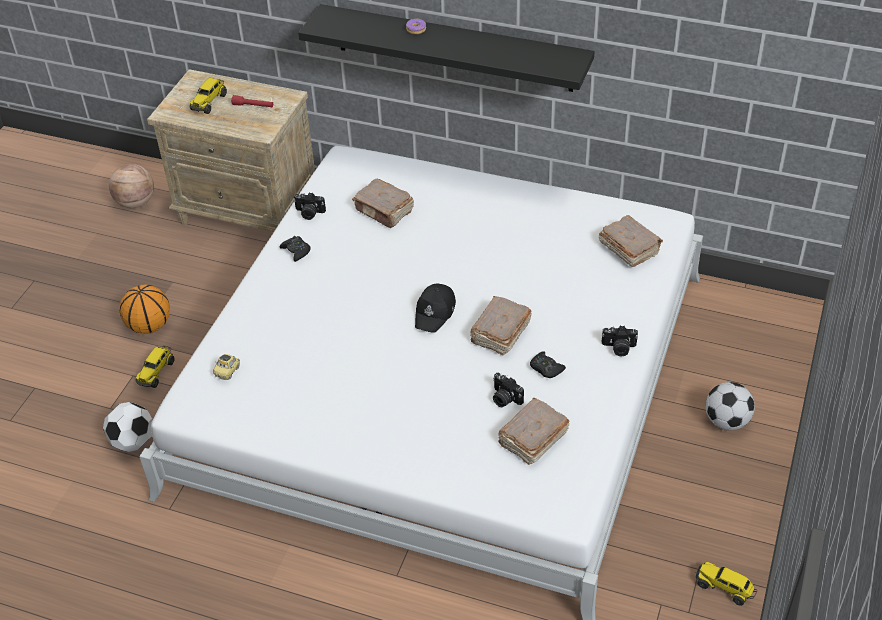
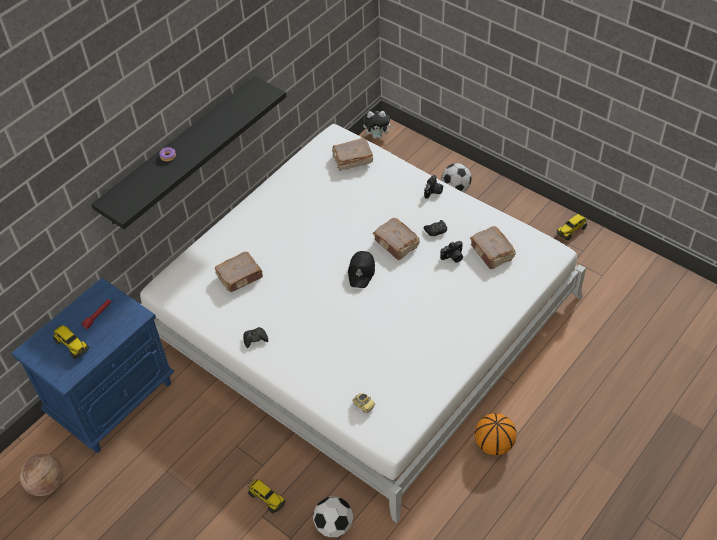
camera: 70 degrees left, 5 degrees up
(150, 325) = (211, 495): basketball -> basketball (494, 444)
(249, 211) = (113, 399): beige nightstand -> blue nightstand
(309, 213) = (216, 323): camera -> none
(435, 312) = (362, 272): black cap -> black cap turned 60 degrees clockwise
(778, 308) = (378, 136): none -> plush toy

